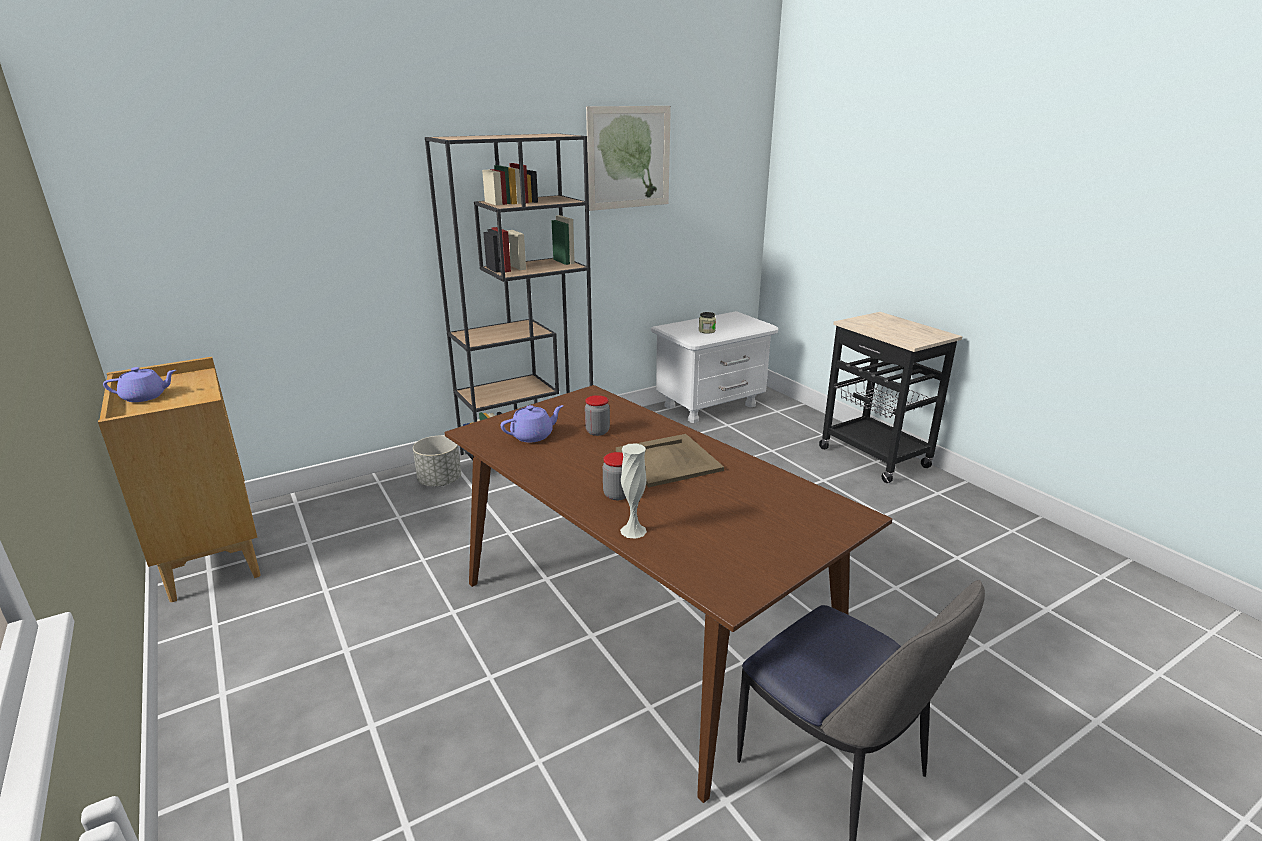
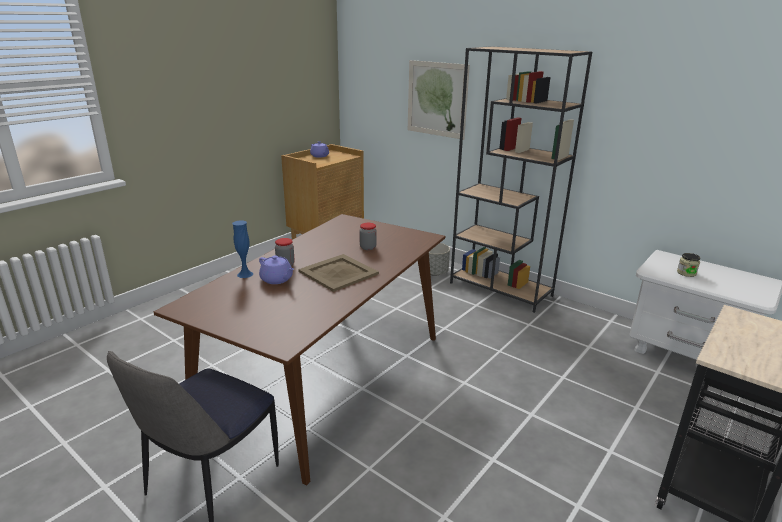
camera: 70 degrees right, 0 degrees up
(533, 436) = (349, 233): purple teapot -> purple teapot (277, 279)
(629, 157) = (667, 81): picture -> picture (437, 99)
(633, 531) = (245, 274): white vase -> blue vase

